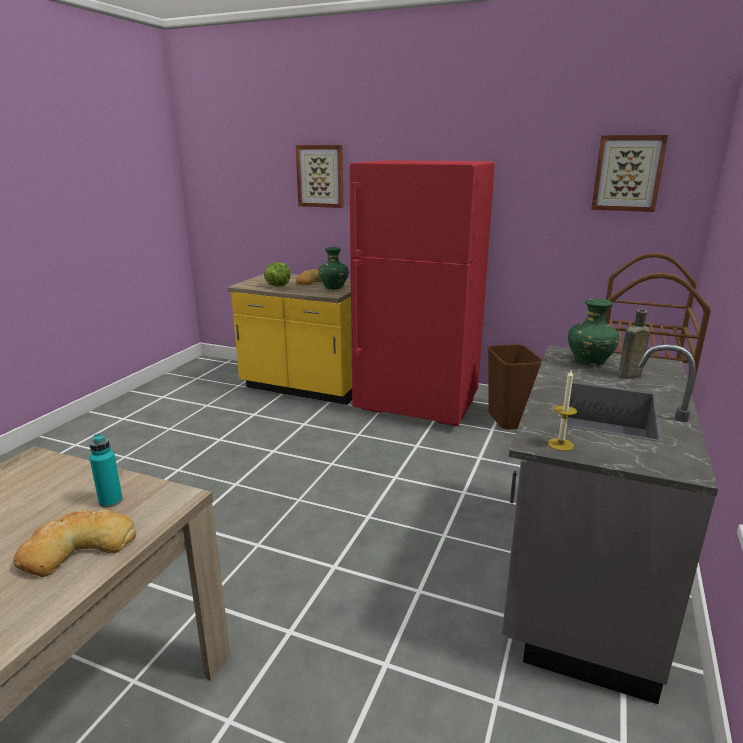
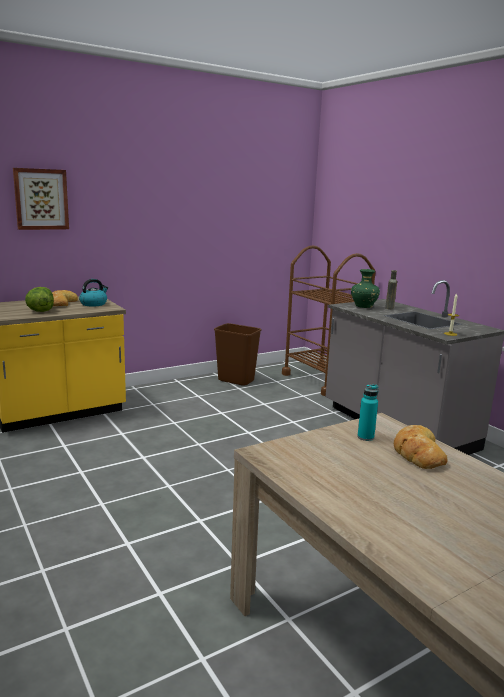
camera: 55 degrees left, 5 degrees down
(333, 288) = (94, 304): green vase -> kettle
(417, 407) = (172, 394): red fridge -> none
(628, 173) = (274, 197): picture -> none

